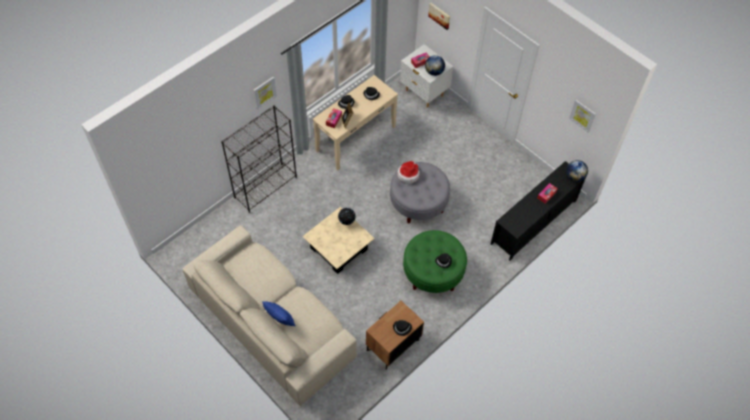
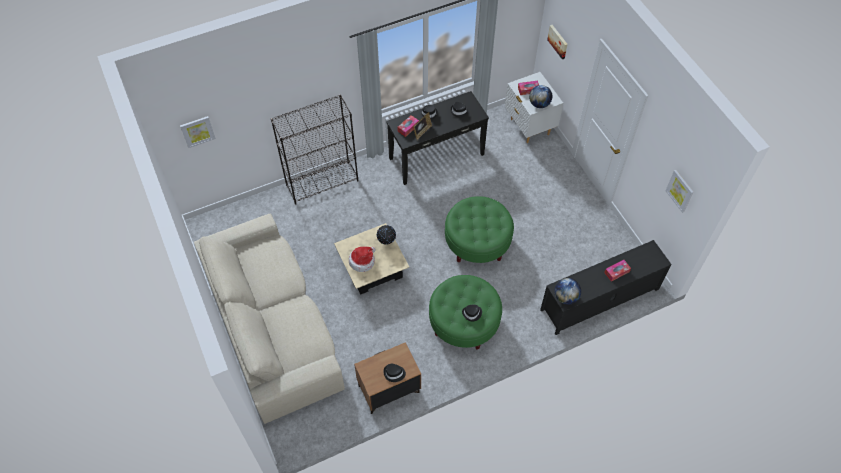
camera: 20 degrees right, 0 degrees up
(264, 92) = (329, 77): picture -> picture (197, 131)
(280, 319) = (271, 324): blue pillow -> none
(355, 138) = (436, 156): beige console table -> black console table
(408, 174) = (470, 208): hat -> hat (362, 261)
(418, 203) = (477, 242): grey ottoman -> green ottoman
(574, 177) = (657, 261): globe -> globe (565, 297)

